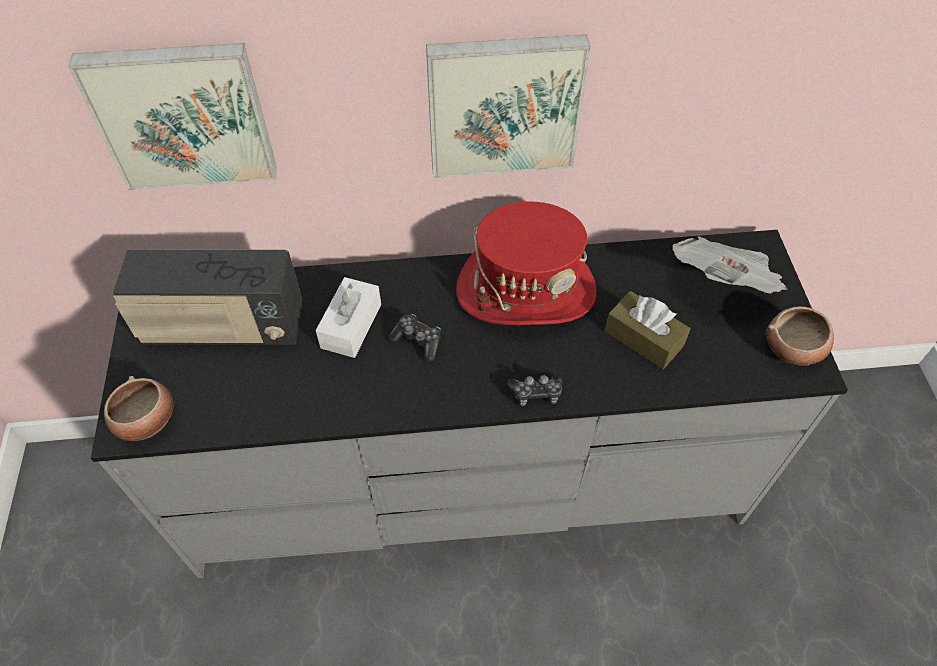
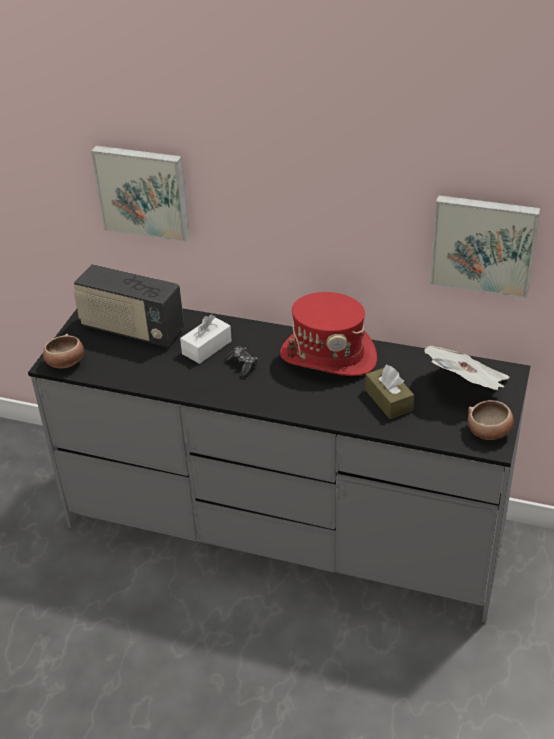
camera: 25 degrees right, 15 degrees down
(503, 104) = (326, 223): picture -> picture (484, 244)
(535, 394) = (298, 410): game controller -> none

